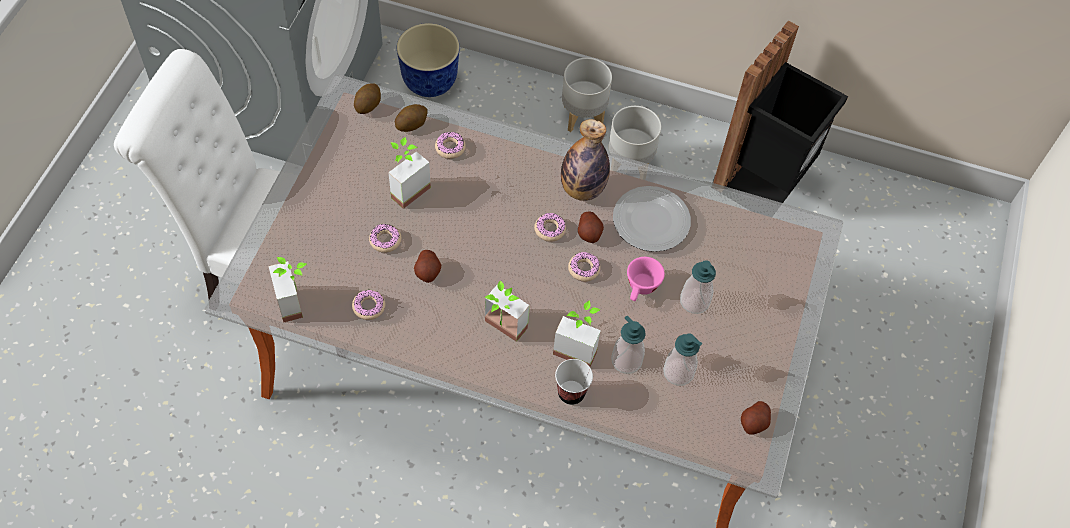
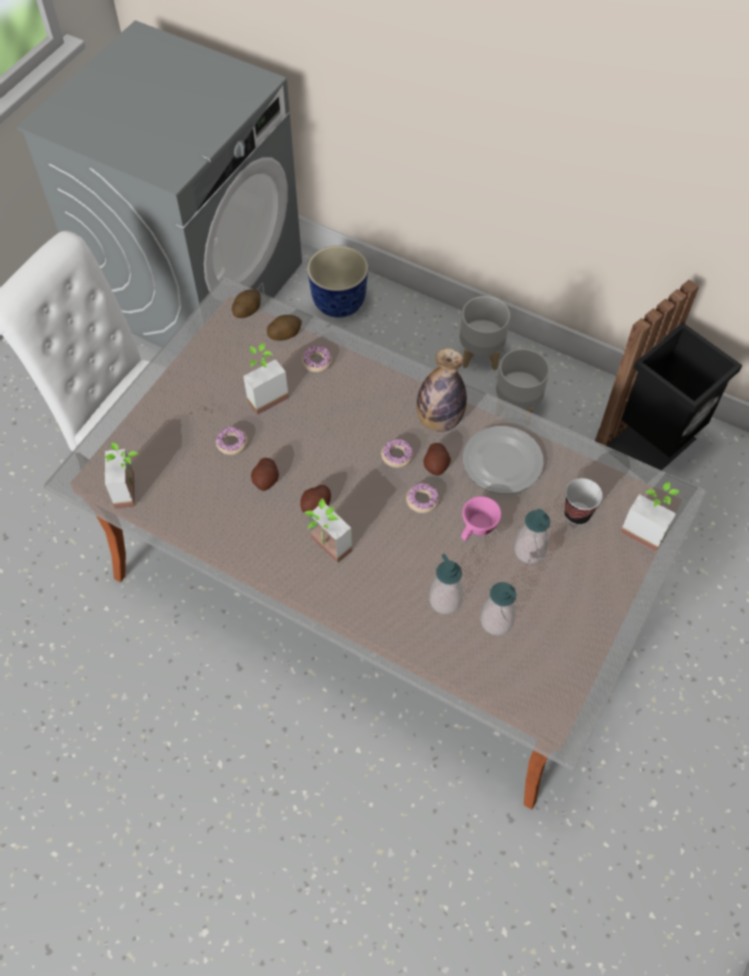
camera: 15 degrees right, 0 degrees up
(369, 307) = (200, 506): donut -> none
(571, 393) = (380, 624): cup -> cup (577, 514)
(577, 346) = (398, 577): potted plant -> potted plant (646, 528)
(754, 423) = (565, 687): potato -> potato (316, 505)

